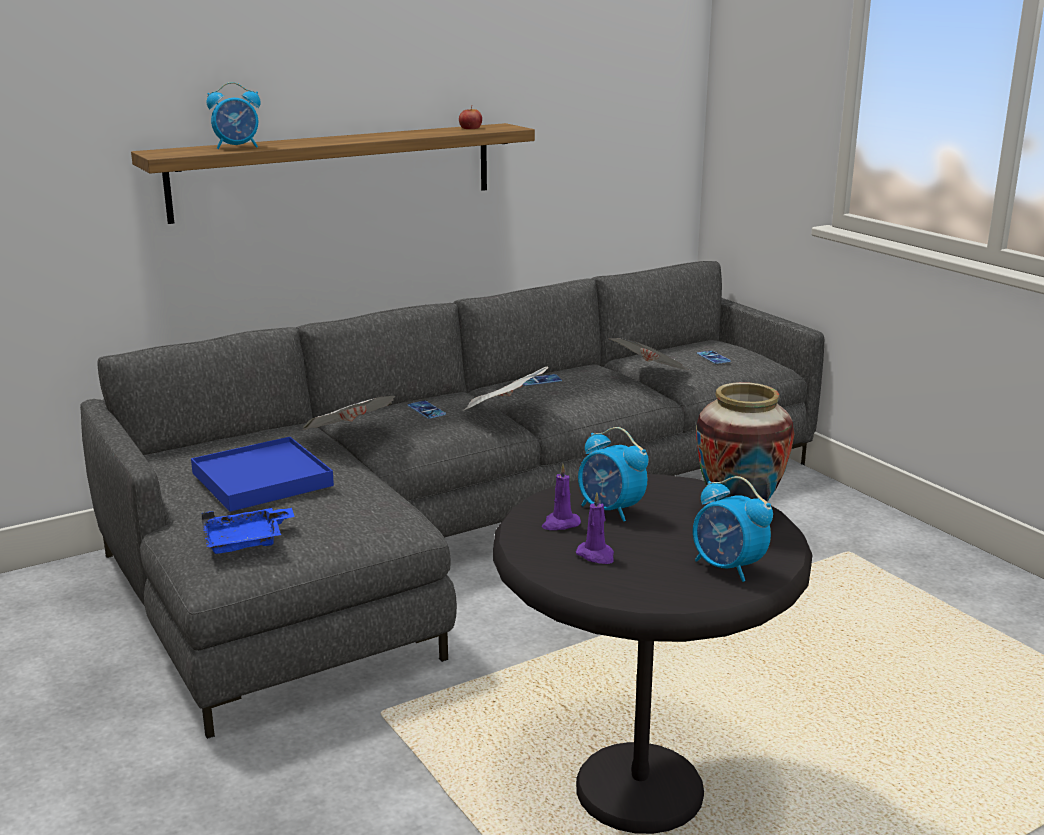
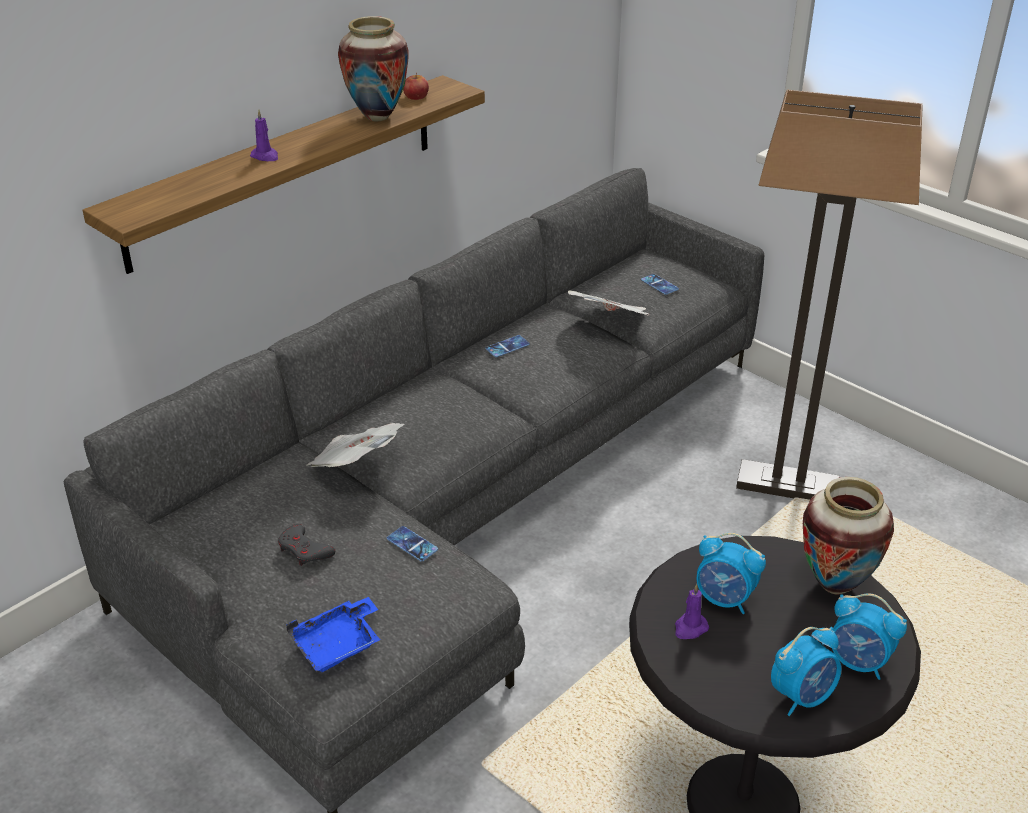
camera: 15 degrees left, 15 degrees up
(237, 147) = (199, 184): alarm clock -> alarm clock (802, 696)
(261, 479) = (304, 550): blue tray -> grey game controller
(425, 133) = (377, 117): none -> vase
(426, 410) = (417, 413): phone -> phone (412, 544)
(503, 412) = (494, 403): newspaper -> none
(596, 555) = (742, 668): purple candle -> purple candle (265, 156)
(813, 552) = (788, 485): none -> floor lamp

